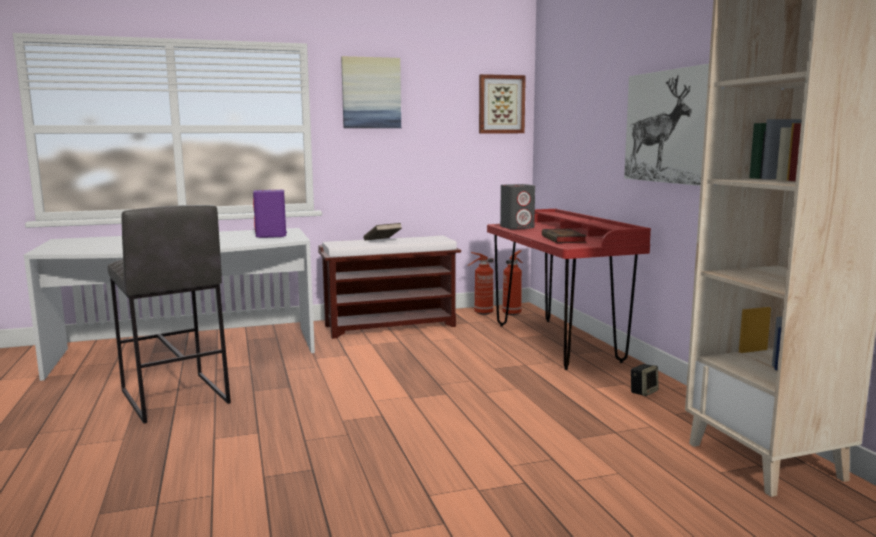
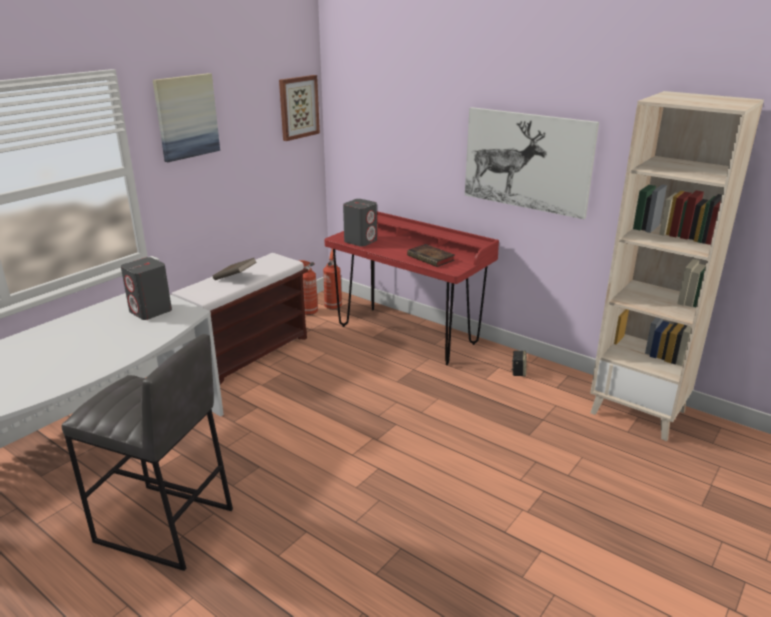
camera: 35 degrees left, 15 degrees up
(271, 235) = (151, 311): purple speaker -> grey speaker

